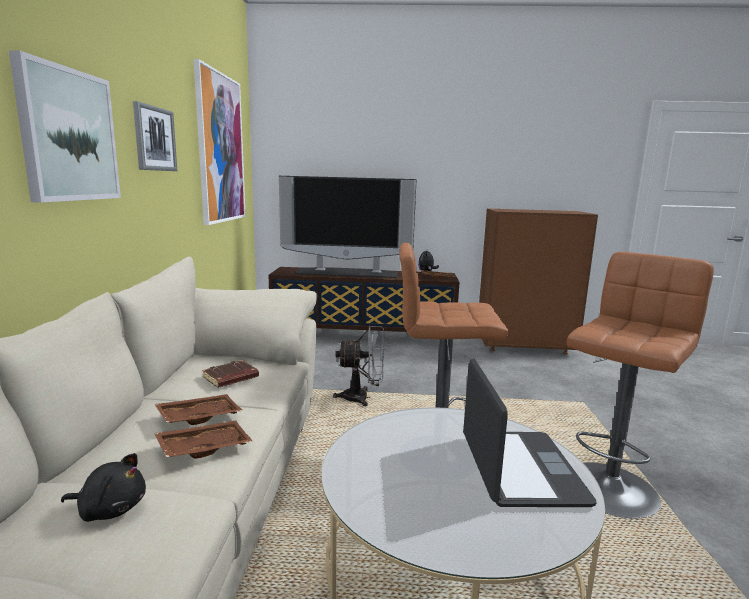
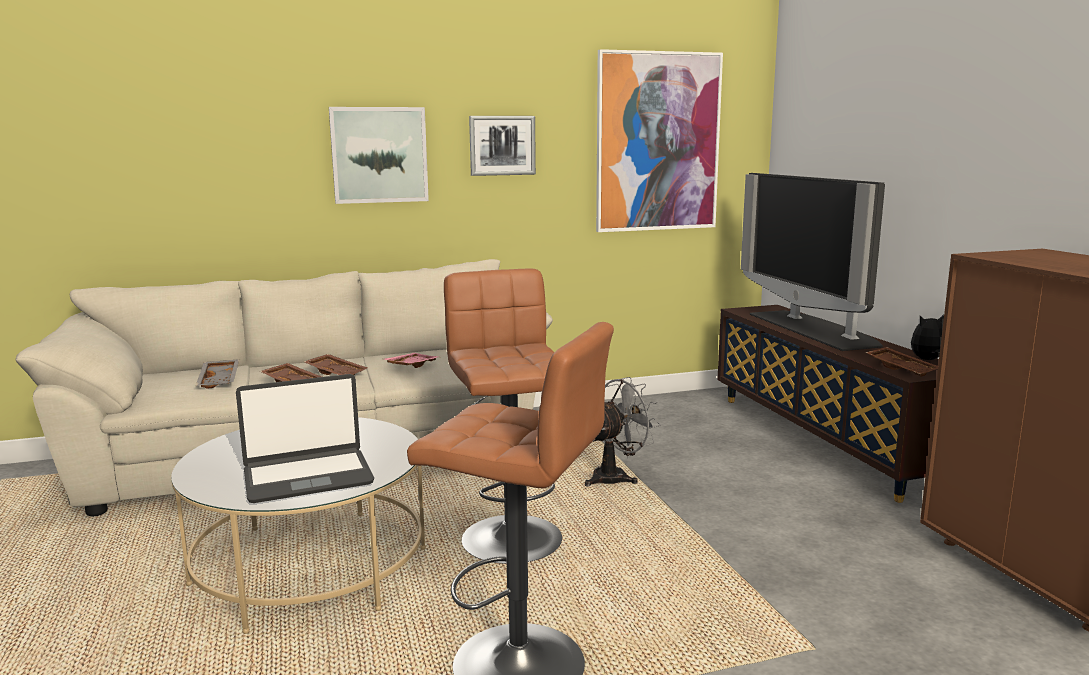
camera: 70 degrees right, 0 degrees up
(110, 509) = (220, 380): black plush toy -> grey tray
(230, 378) = (411, 366): brown book -> pink tray
(362, 398) = (616, 477): grey fan -> grey fan turned 105 degrees counterclockwise

